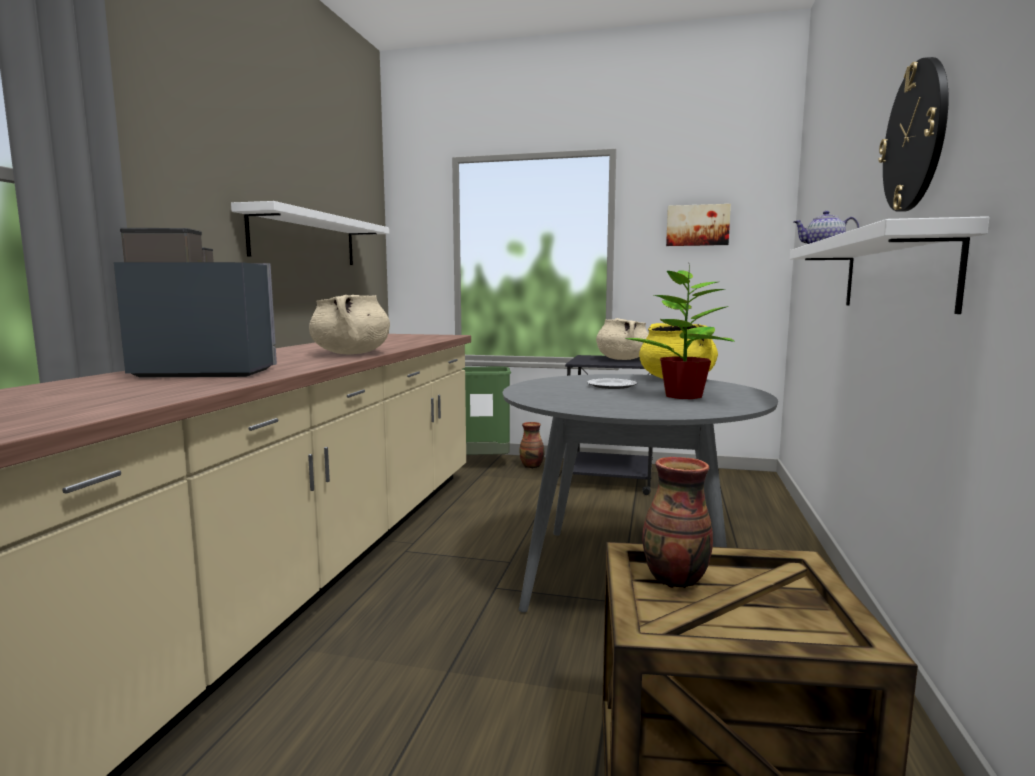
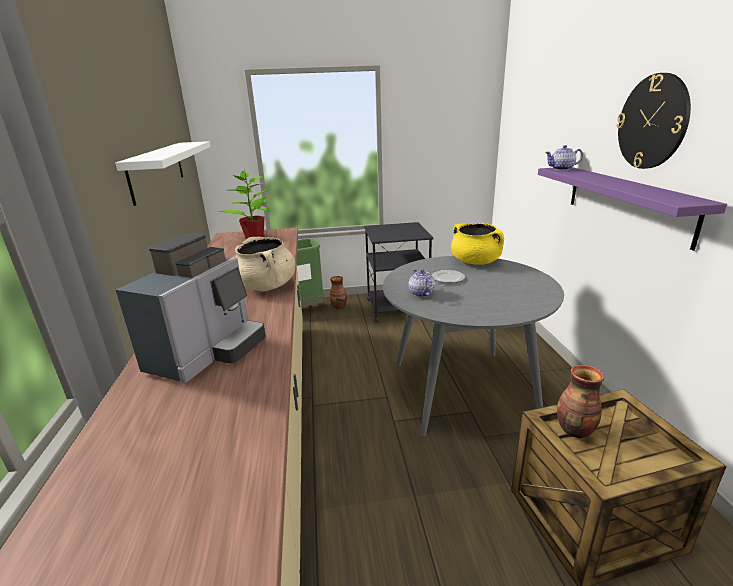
camera: 20 degrees left, 15 degrees up
(203, 372) = (208, 353): coffee machine -> coffee machine turned 135 degrees clockwise
(552, 391) = (421, 293): none -> teapot
(622, 359) = (401, 229): beige cooking pot -> none
(682, 396) = (503, 285): potted plant -> potted plant (254, 237)
(697, 225) = (439, 125): picture -> none
(894, 273) = (626, 202): white shelf -> purple shelf

